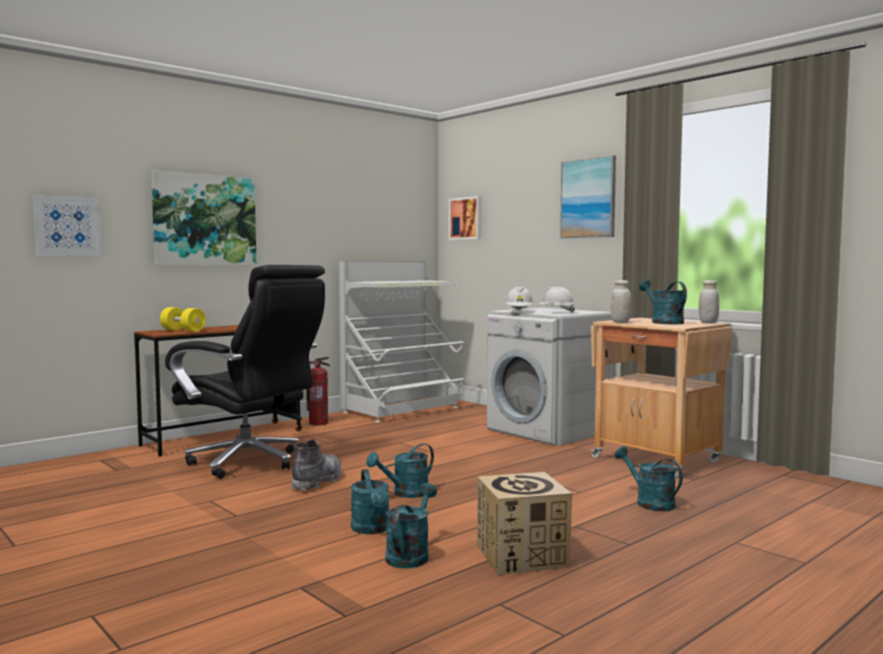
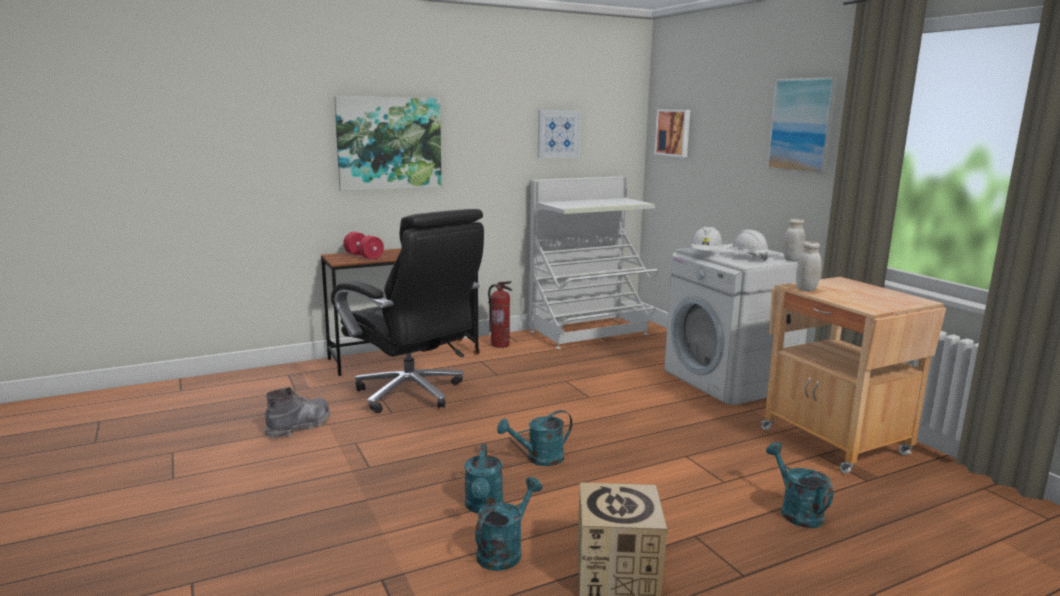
camera: 15 degrees right, 10 degrees up
(67, 226) = (254, 155): picture -> picture (558, 134)
(183, 330) = (364, 256): yellow dumbbell -> red dumbbell
(318, 482) = (463, 430): grey boot -> grey boot (299, 426)
(663, 322) = (858, 294): turquoise watering can -> none
(708, 322) = (916, 299): white jar -> white jar (792, 259)

